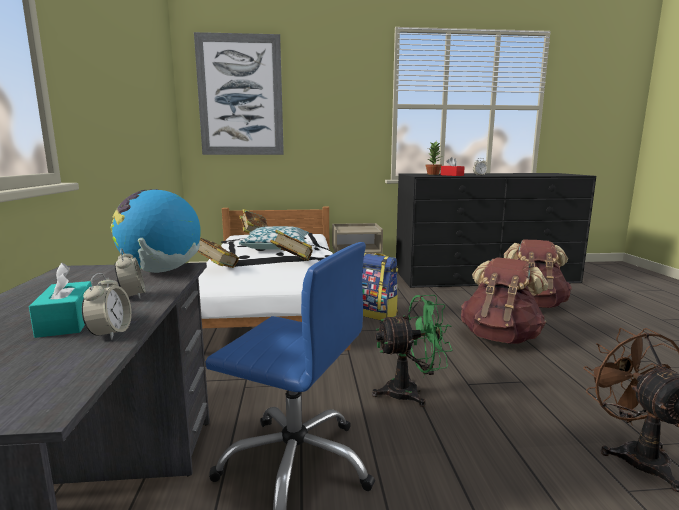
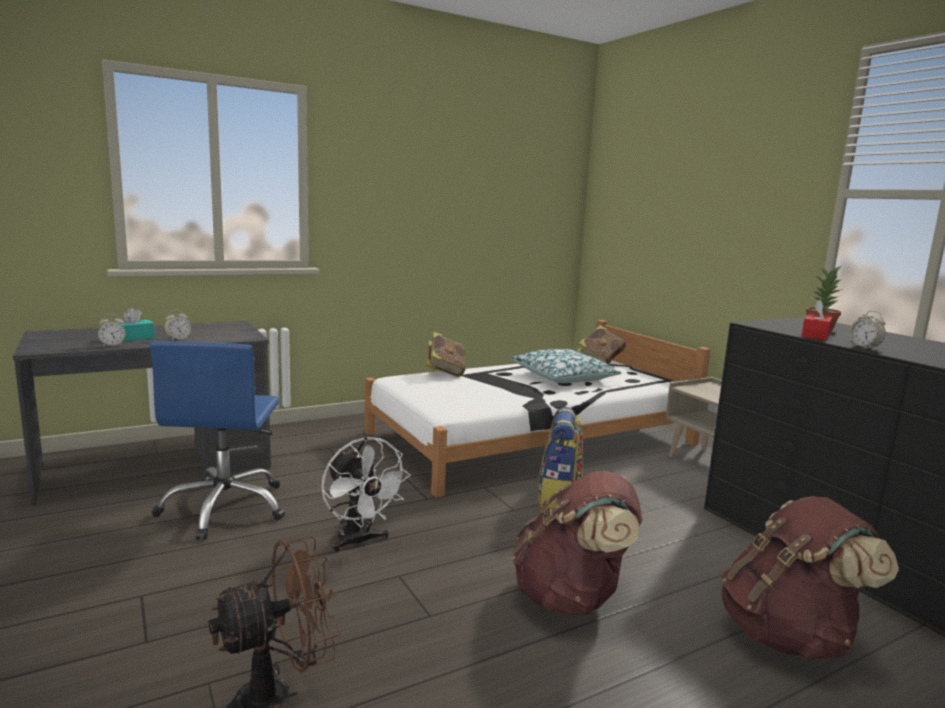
camera: 65 degrees right, 0 degrees up
(161, 271) = (238, 336): globe -> none
(240, 96) = (640, 180): picture -> none
(292, 263) = (504, 392): book -> none
(410, 392) = (359, 542): green fan -> white fan

